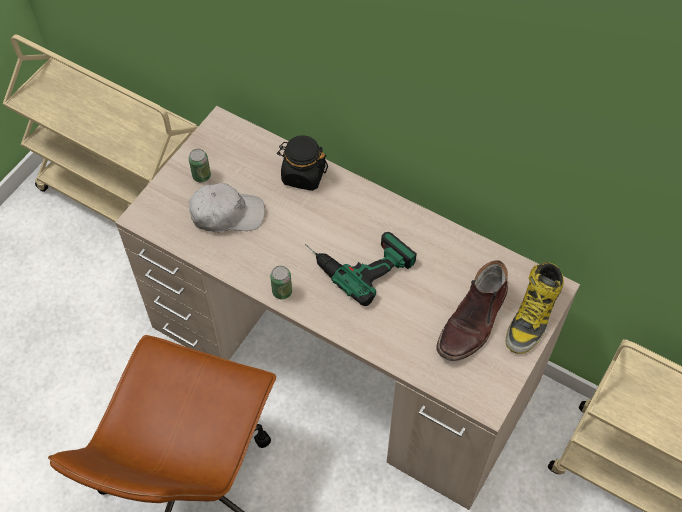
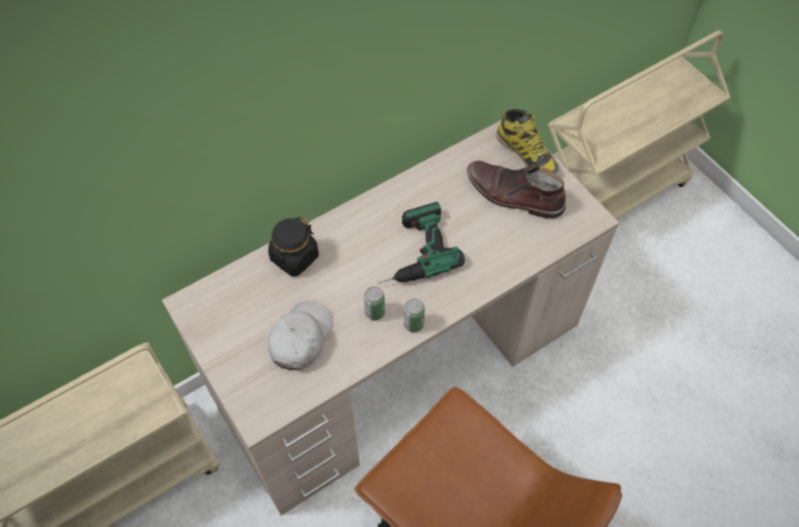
camera: 65 degrees left, 0 degrees up
(201, 176) = (241, 344): can -> can (374, 312)
(473, 321) = (513, 195): brown boot -> brown boot turned 150 degrees clockwise

